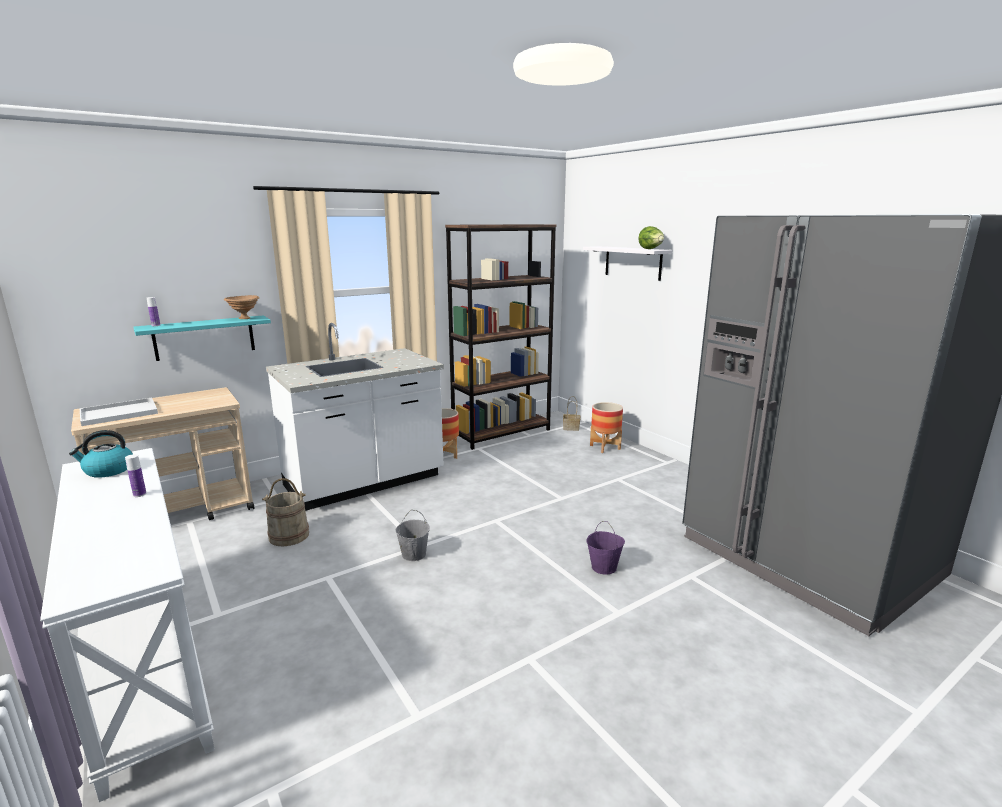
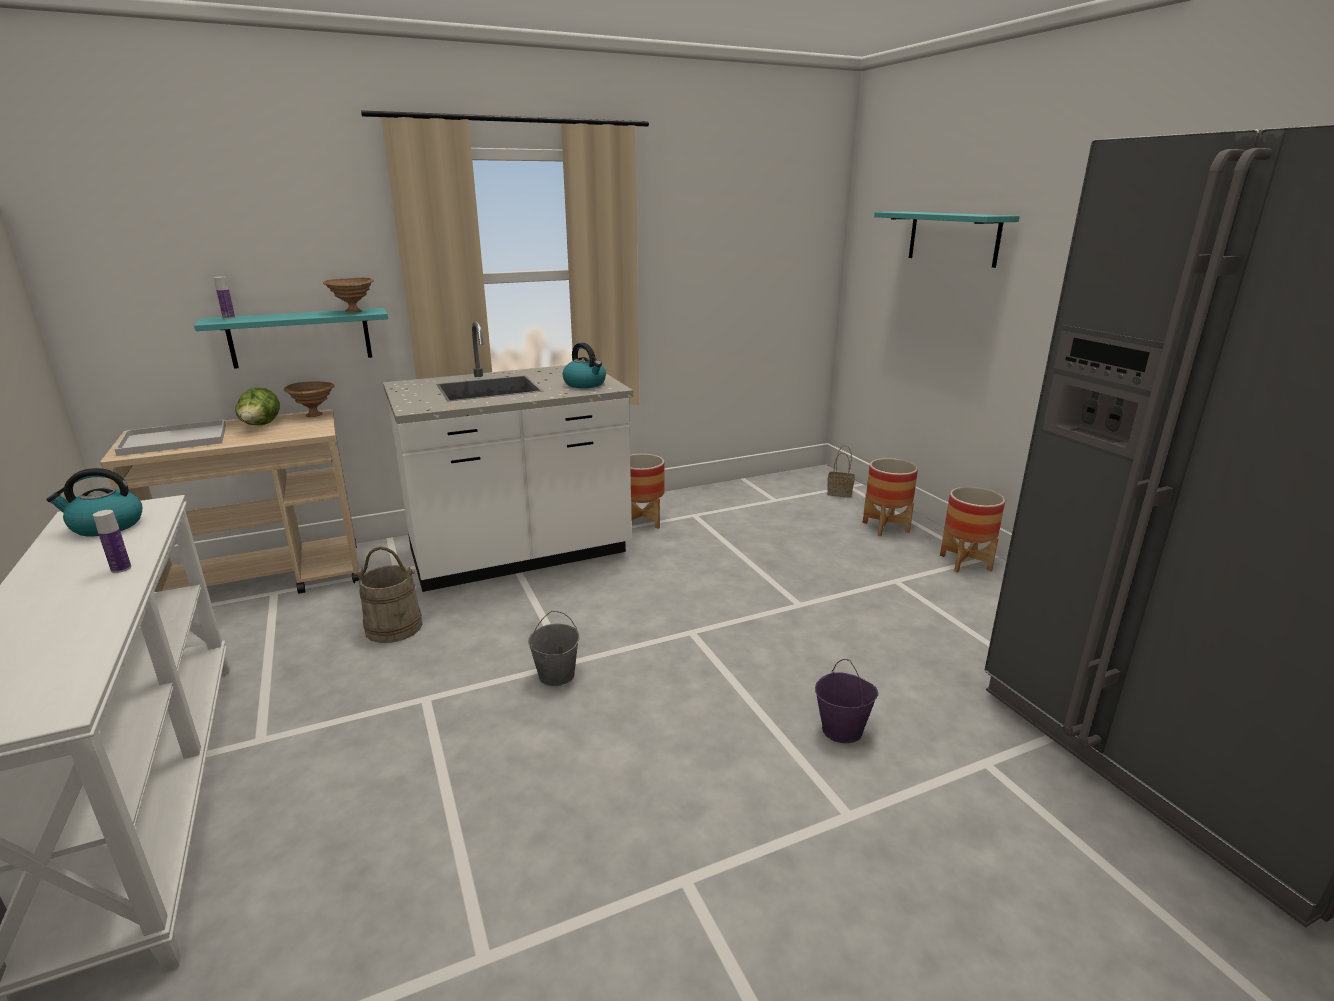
camera: 10 degrees right, 5 degrees up
(215, 391) = (314, 415): none -> brown bowl
(409, 362) = (585, 384): none -> kettle
(502, 433) = (734, 494): brown bookcase -> none
(633, 262) = (953, 238): white shelf -> turquoise shelf
(651, 249) = (983, 214): lettuce -> lettuce (260, 426)
(658, 465) = (965, 562): none -> planter

